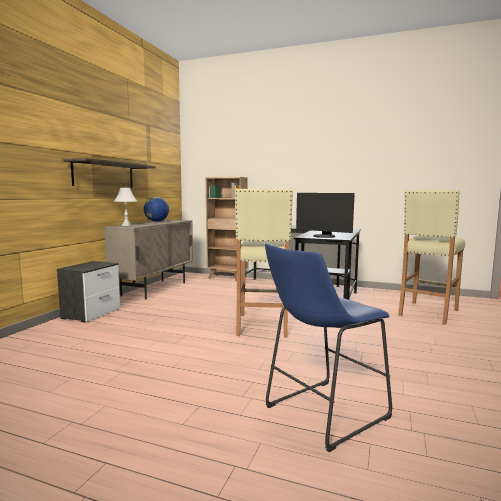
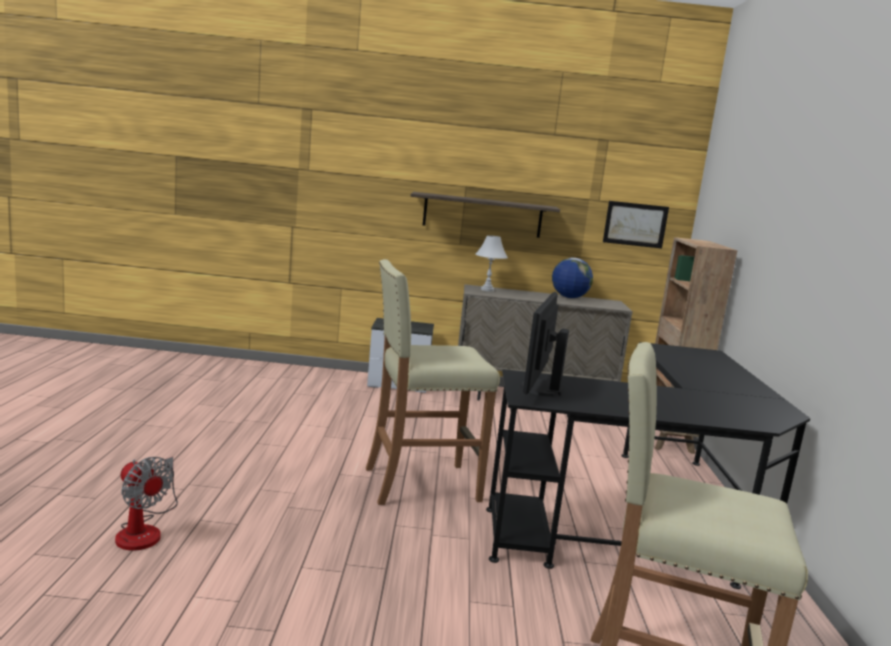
camera: 70 degrees right, 5 degrees up
(165, 175) = (635, 224): none -> picture
(321, 414) = (144, 530): blue stool -> fan

